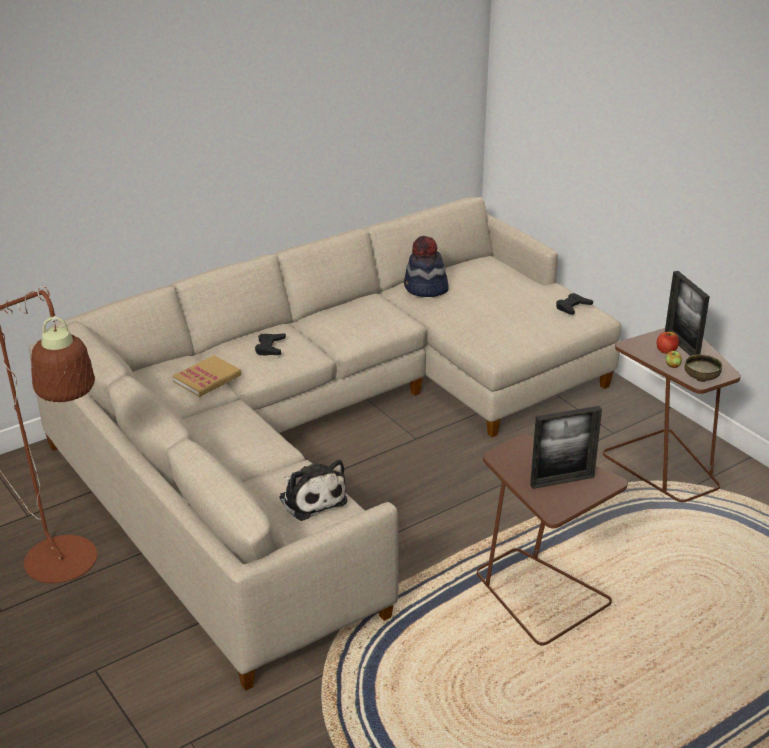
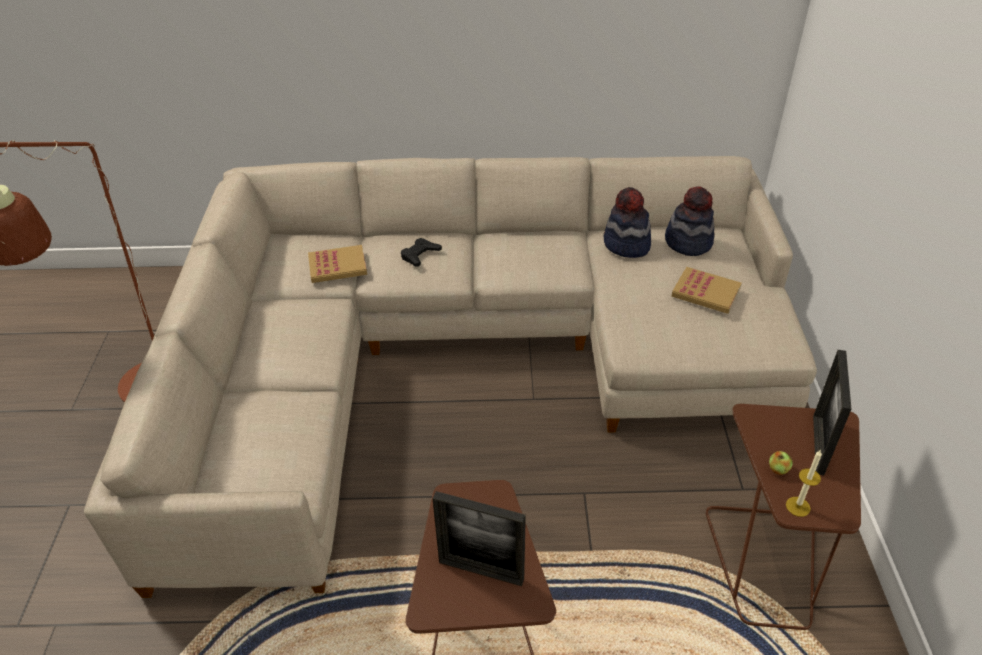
camera: 35 degrees right, 10 degrees up
(311, 498) = (283, 441): plush toy -> none
(468, 273) = (688, 242): none -> hat
(514, 300) = (705, 292): none -> book
(572, 307) = (768, 326): black game controller -> none
(666, 350) = (790, 443): apple -> none
(701, 378) = (798, 506): bowl -> candle

